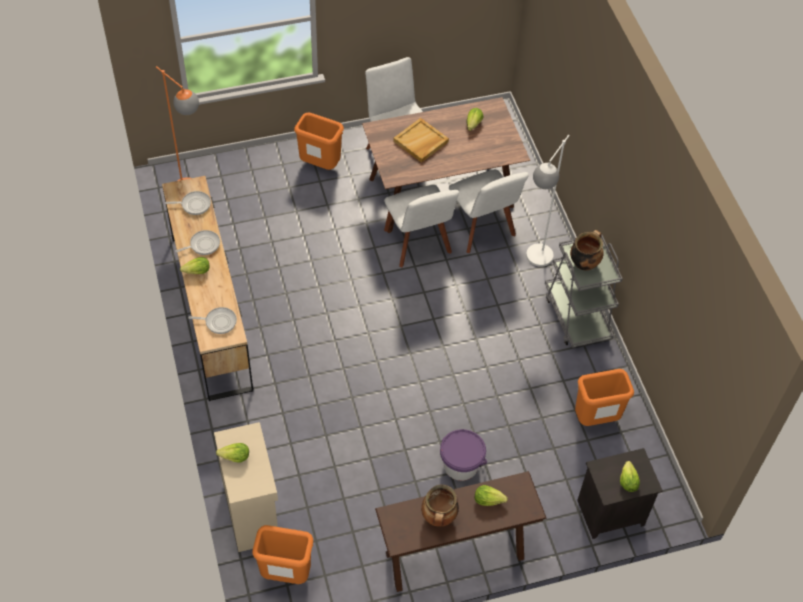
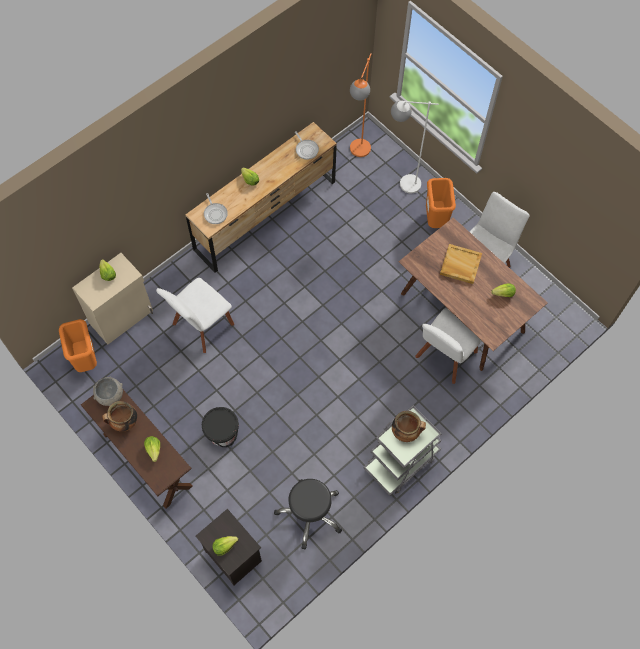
camera: 65 degrees right, 10 degrees up
(203, 245) = (274, 172): frying pan -> none
(395, 519) = (110, 395): none -> grey bowl
(418, 244) = (402, 319): white chair -> white chair (201, 326)
(461, 465) = (222, 433): purple bucket -> black bucket
(535, 262) = (435, 409): white floor lamp -> white floor lamp (402, 184)
(595, 420) = (310, 513): orange trash can -> black stool

